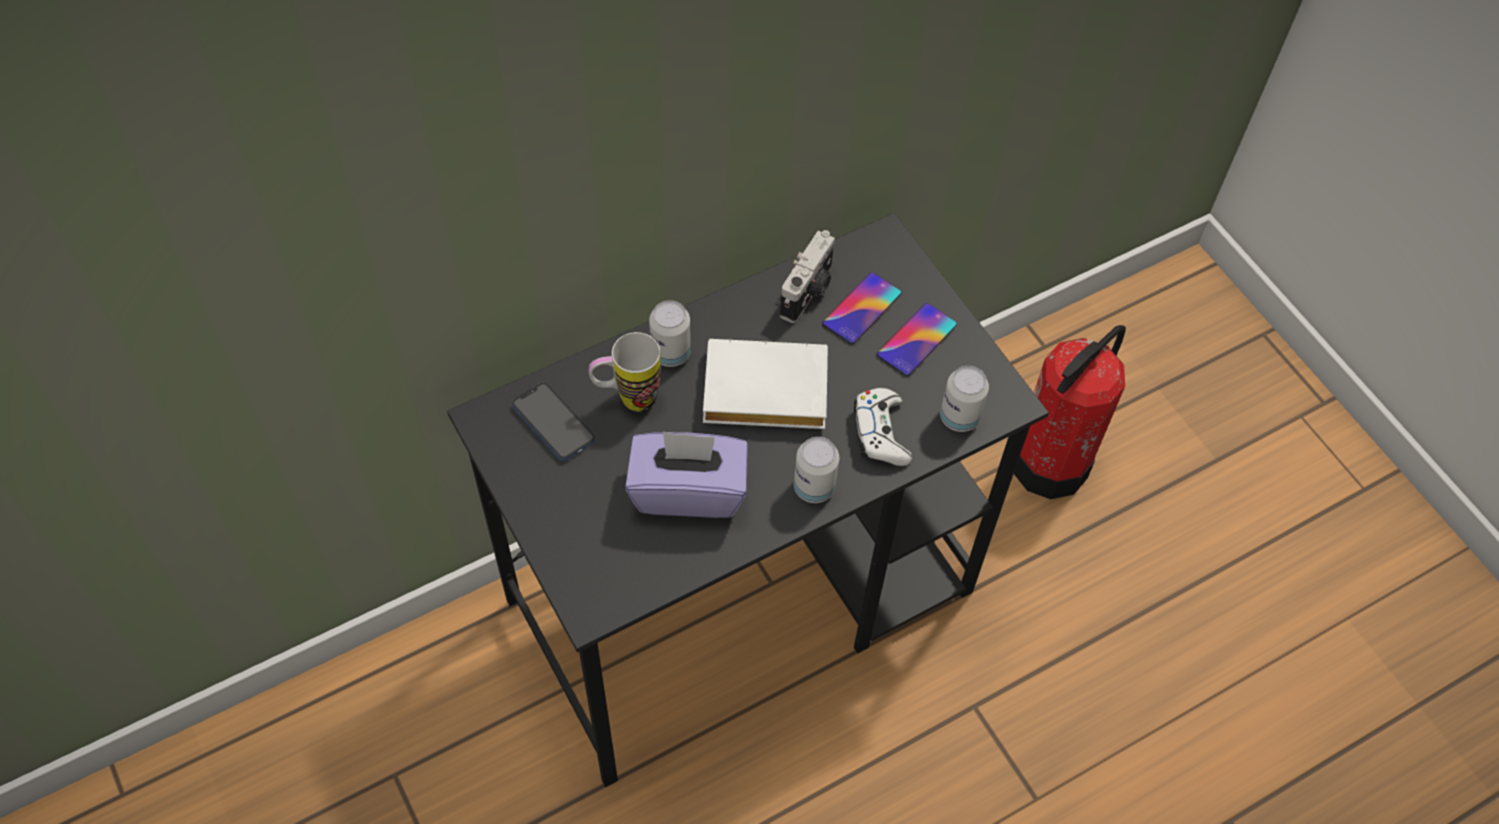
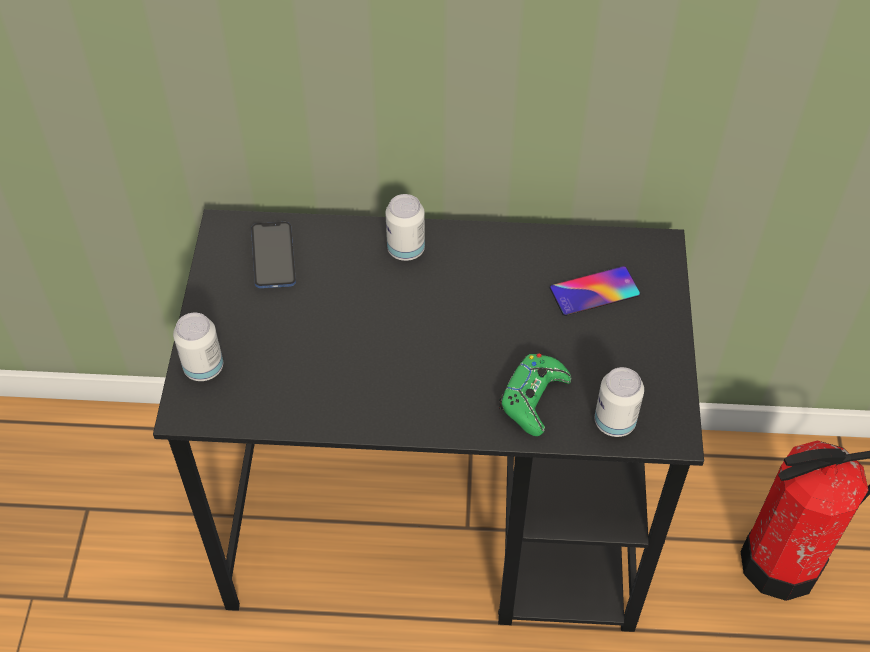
camera: 35 degrees right, 5 degrees down
(627, 399) = (343, 267): mug -> none
(688, 490) = (335, 360): purple tissue box -> none
(761, 394) = (455, 316): white book -> none
(808, 292) = (558, 257): camera -> none
(814, 487) = (440, 412): can -> can (203, 367)
(881, 433) = (533, 399): white game controller -> green game controller
(916, 340) = (624, 339): phone -> none

